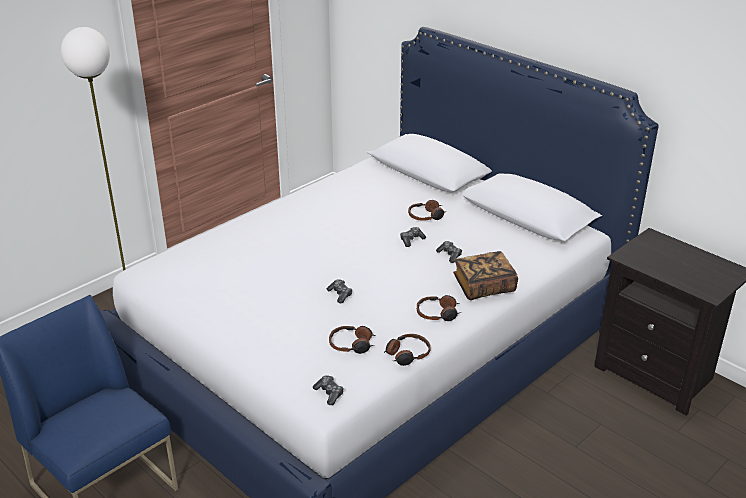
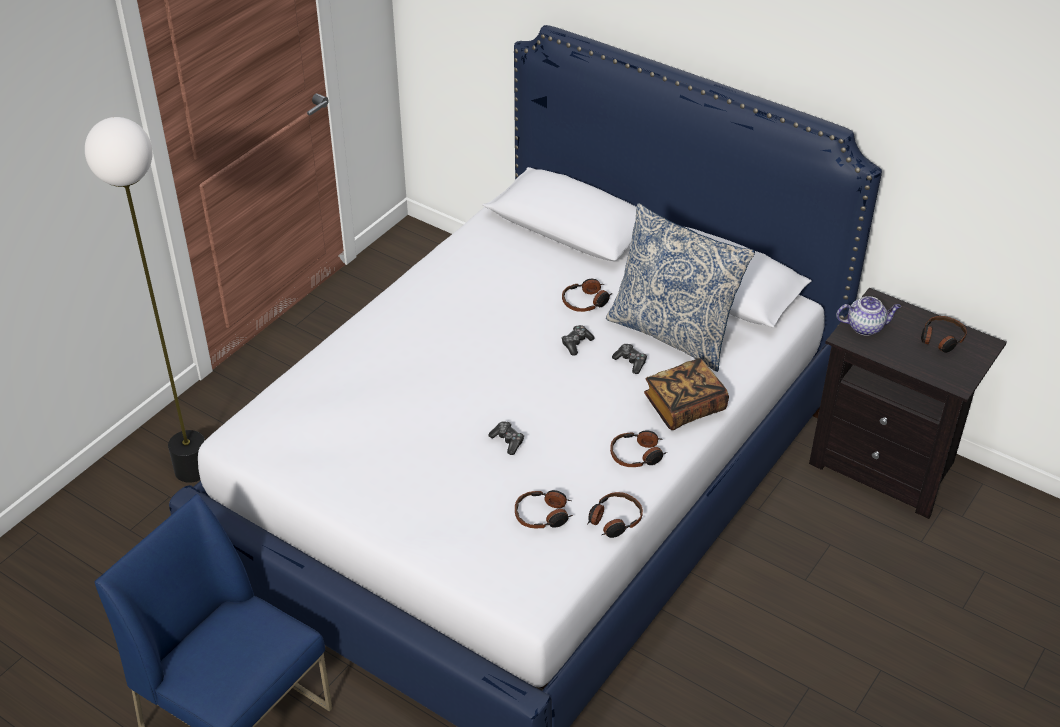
camera: 10 degrees left, 10 degrees up
(329, 393) = (535, 589): game controller -> none
(487, 241) = (673, 333): none -> pillow
(641, 251) = (865, 327): none -> teapot
(701, 265) = (941, 339): none -> headphones

